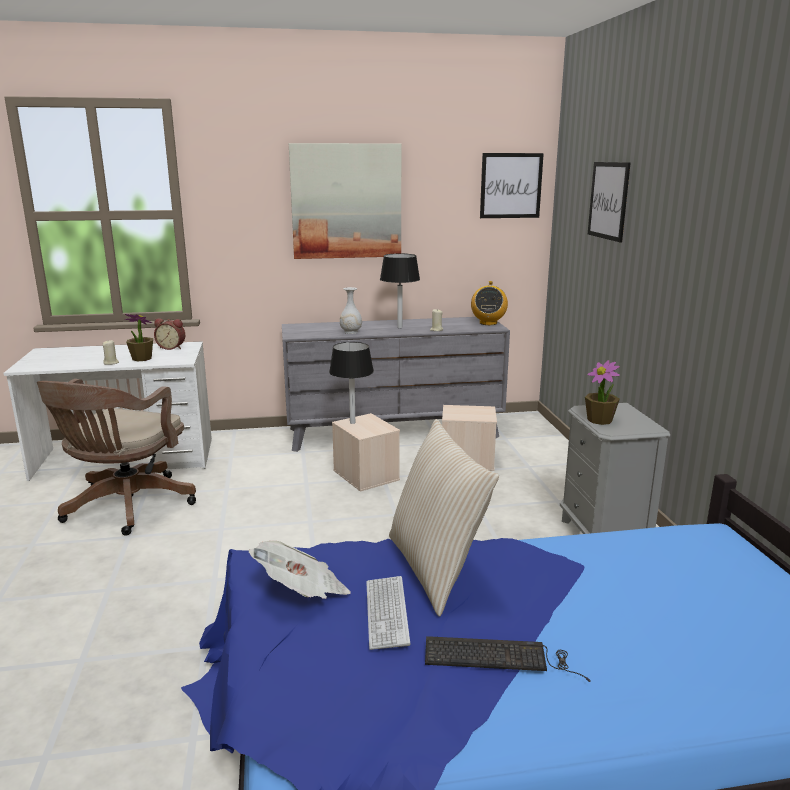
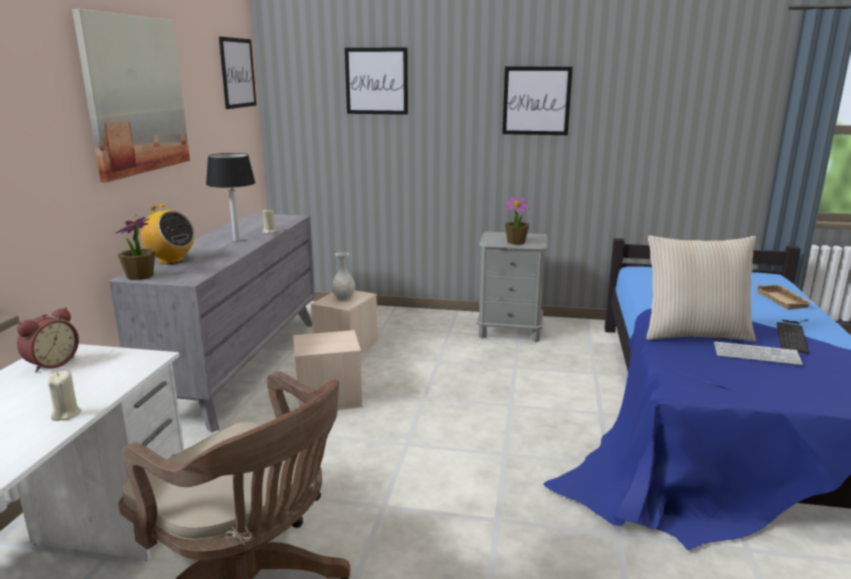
camera: 70 degrees left, 0 degrees up
(142, 358) = (81, 388): potted plant -> potted plant (140, 276)
(302, 592) = (735, 377): newspaper -> none
(350, 332) = (219, 257): white vase -> white vase (343, 298)
(352, 422) = (311, 346): black table lamp -> none
(488, 323) = (275, 216): radio -> radio (170, 260)
(705, 673) = (784, 301): none -> beige tray
(716, 242) = (536, 101): none -> picture

